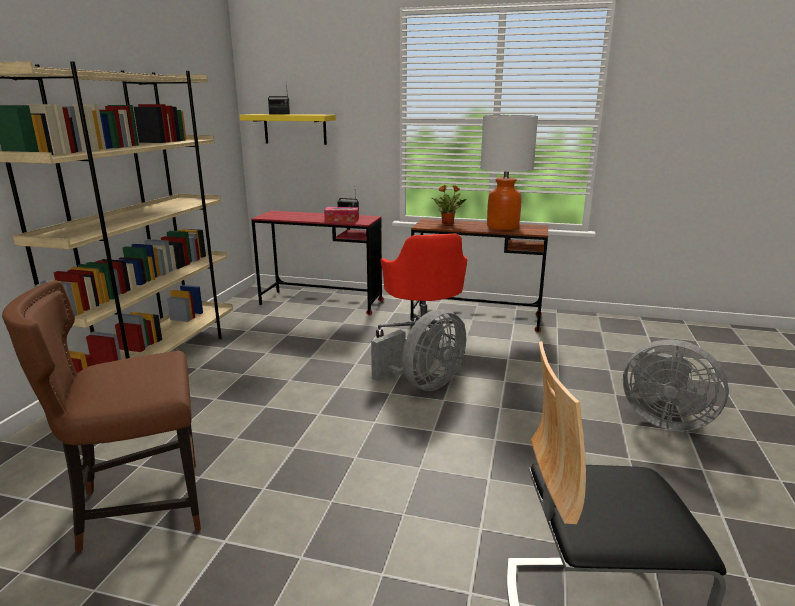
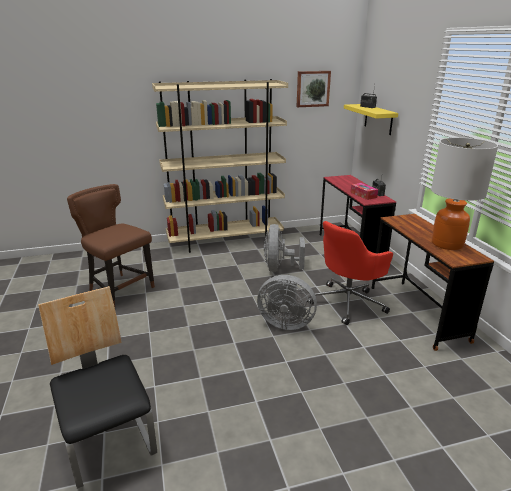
camera: 60 degrees right, 5 degrees up
(197, 92) = (312, 88): none -> picture
(448, 223) = (418, 224): potted plant -> none
(663, 419) = (350, 454): grey fan -> grey fan (279, 268)

